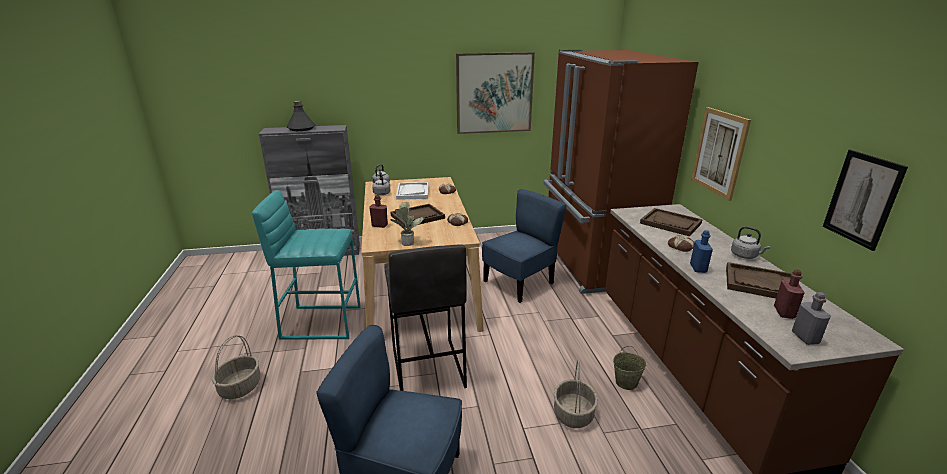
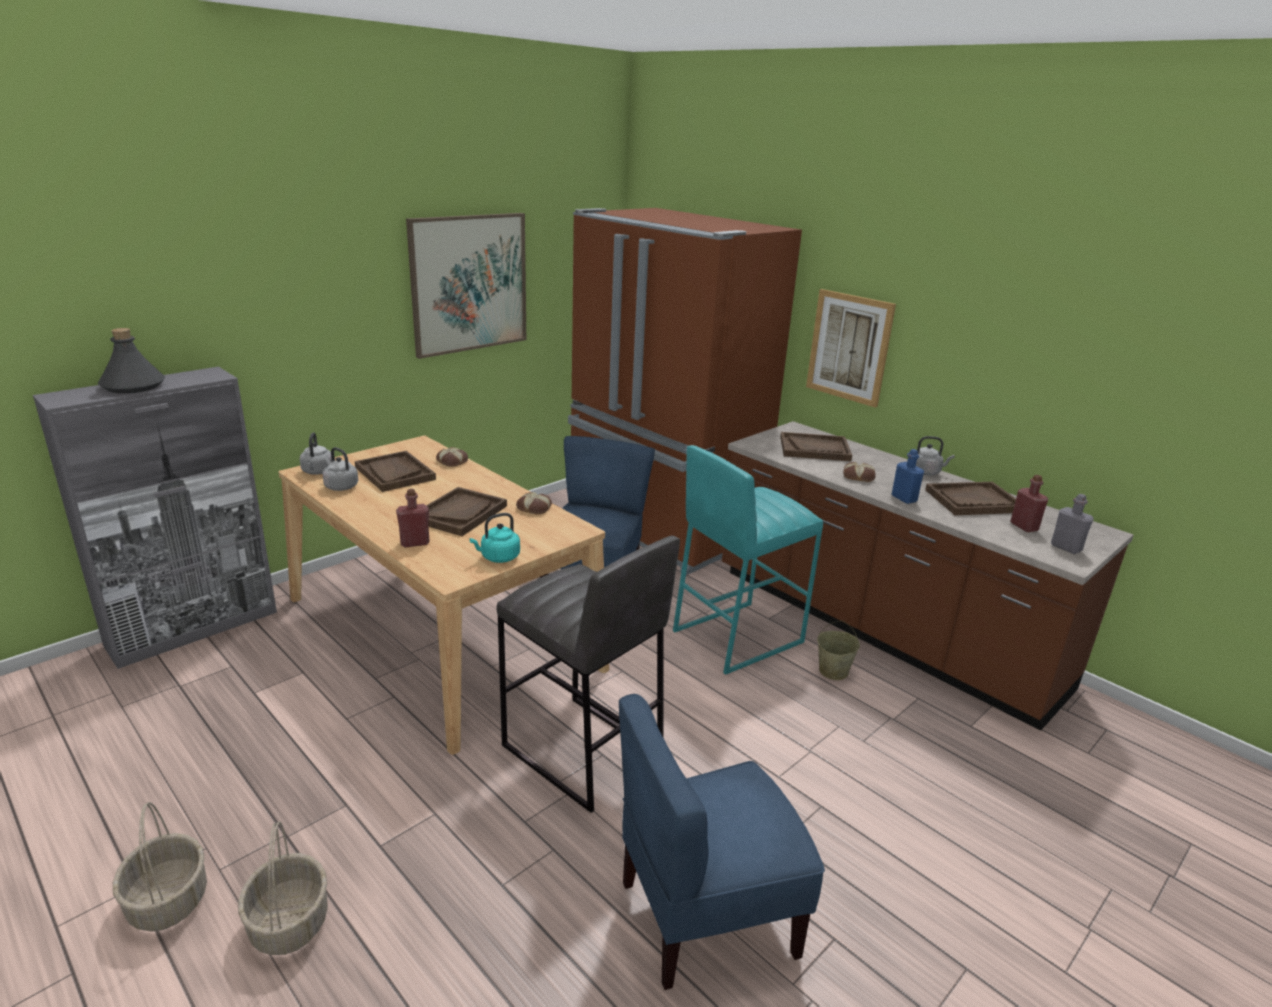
camera: 35 degrees left, 0 degrees up
(321, 322) = (328, 751): turquoise stool -> turquoise stool (736, 636)
(407, 242) = (498, 557): potted plant -> turquoise kettle
(412, 192) = (394, 473): white tray -> brown tray
(573, 414) = (816, 734): basket -> basket (169, 901)
(862, 199) = (1061, 386): picture -> none

